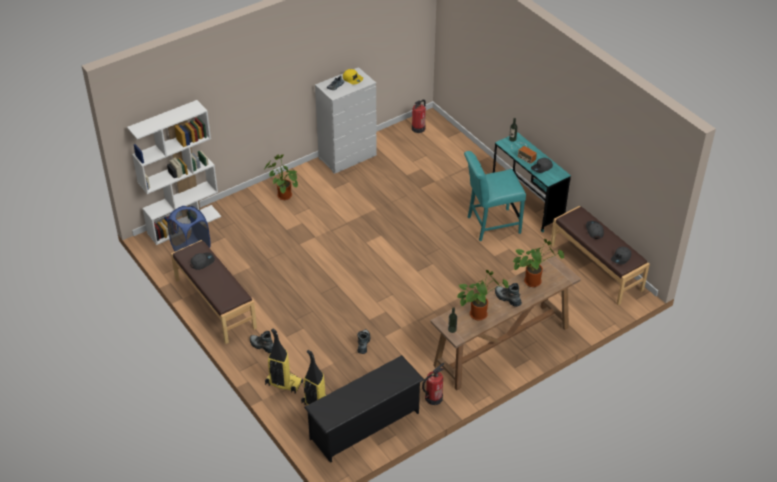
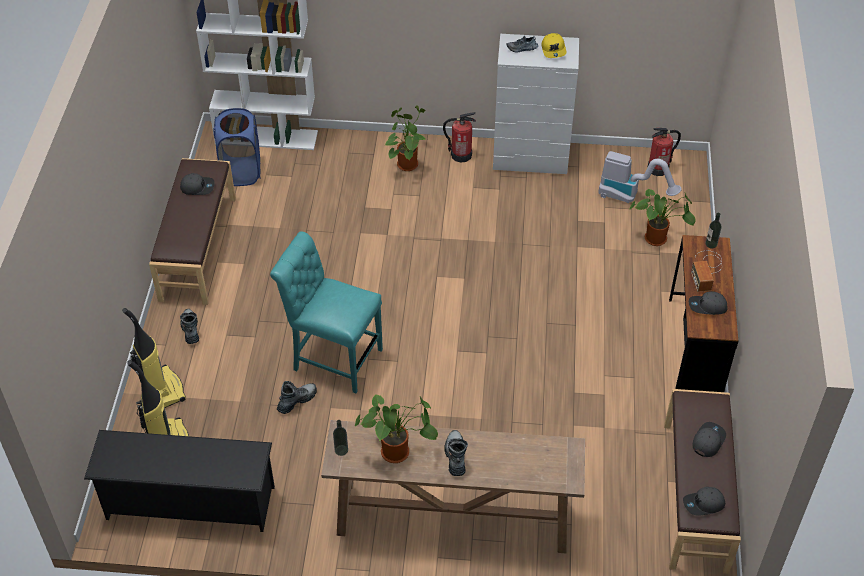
camera: 40 degrees right, 5 degrees up
(420, 149) = (631, 196): none -> vacuum cleaner
(433, 398) = (299, 526): fire extinguisher -> fire extinguisher (460, 155)
(490, 225) = (614, 348): turquoise chair -> turquoise chair (333, 357)
(527, 204) = (694, 350): turquoise desk -> brown desk
(533, 280) = (517, 455): potted plant -> potted plant (658, 238)

